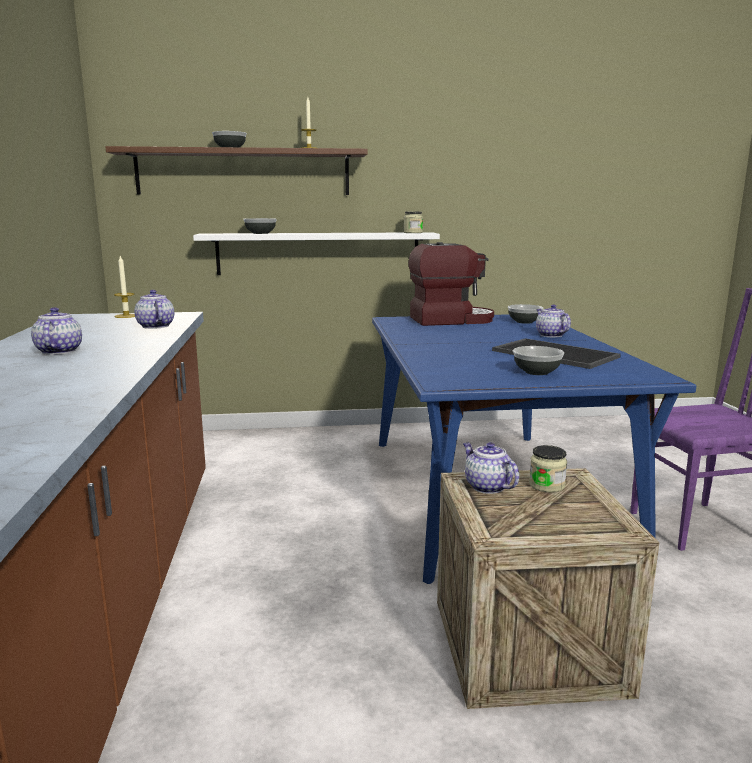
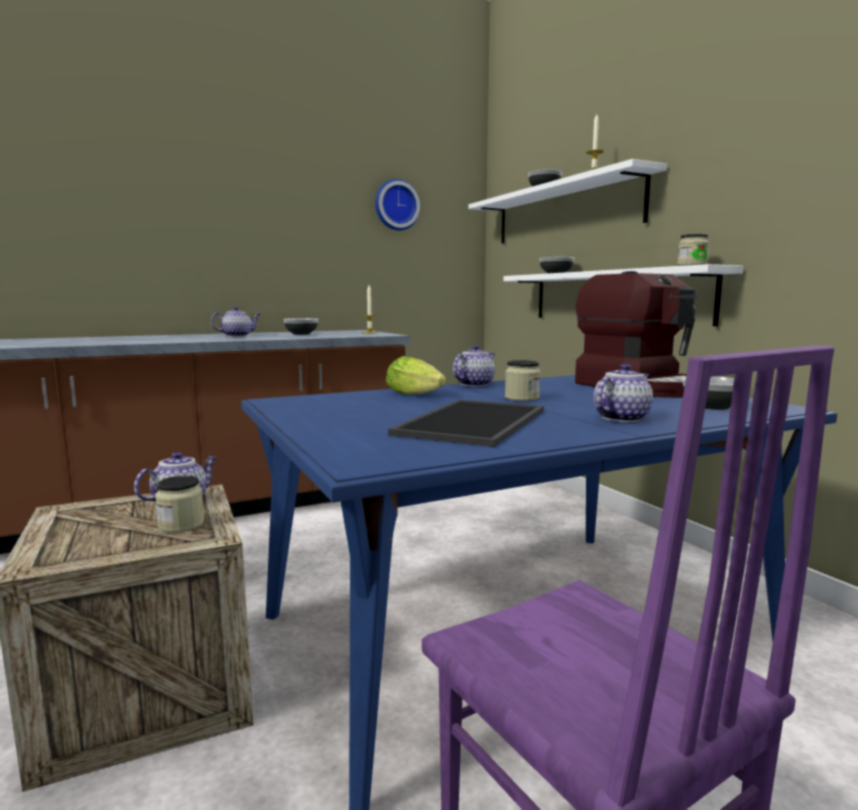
camera: 70 degrees right, 5 degrees down
(48, 142) = (396, 205): none -> wall clock
(155, 326) = (332, 336): teapot -> teapot (474, 384)
(243, 172) = (564, 212): brown shelf -> white shelf
(441, 354) = (416, 394): none -> lettuce
(474, 339) = (522, 398): none -> jar
(536, 372) = (348, 419): bowl -> bowl (301, 334)

